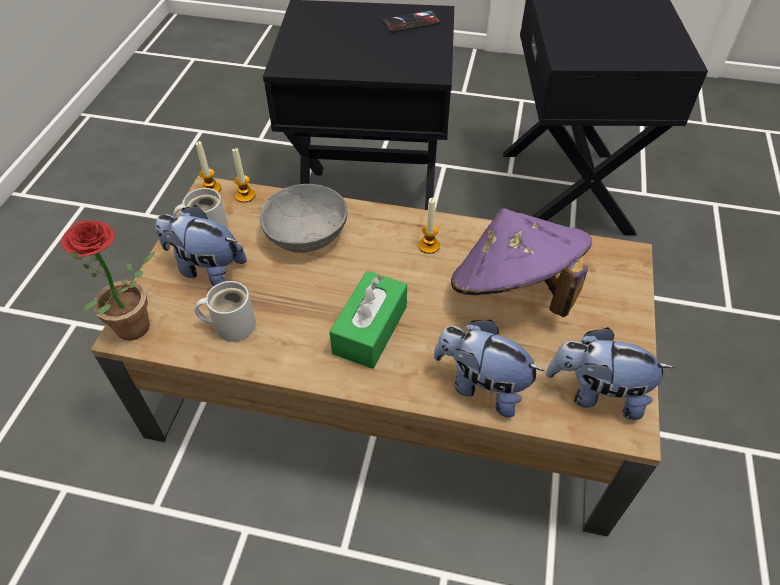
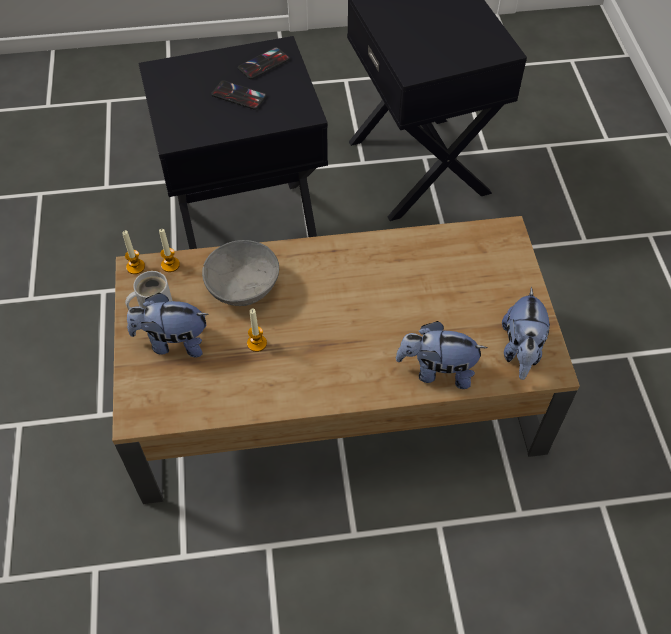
camera: 20 degrees left, 5 degrees up
(136, 332) = (143, 414): potted plant -> none
(231, 324) = (220, 382): white mug -> none
(370, 329) = (334, 353): green tissue box -> none
(371, 43) = (238, 95): none -> phone
(429, 246) = (349, 267): candle -> candle (257, 343)
(513, 290) = (431, 286): purple hat -> none
(596, 393) = (521, 350): plush toy -> plush toy turned 75 degrees counterclockwise

